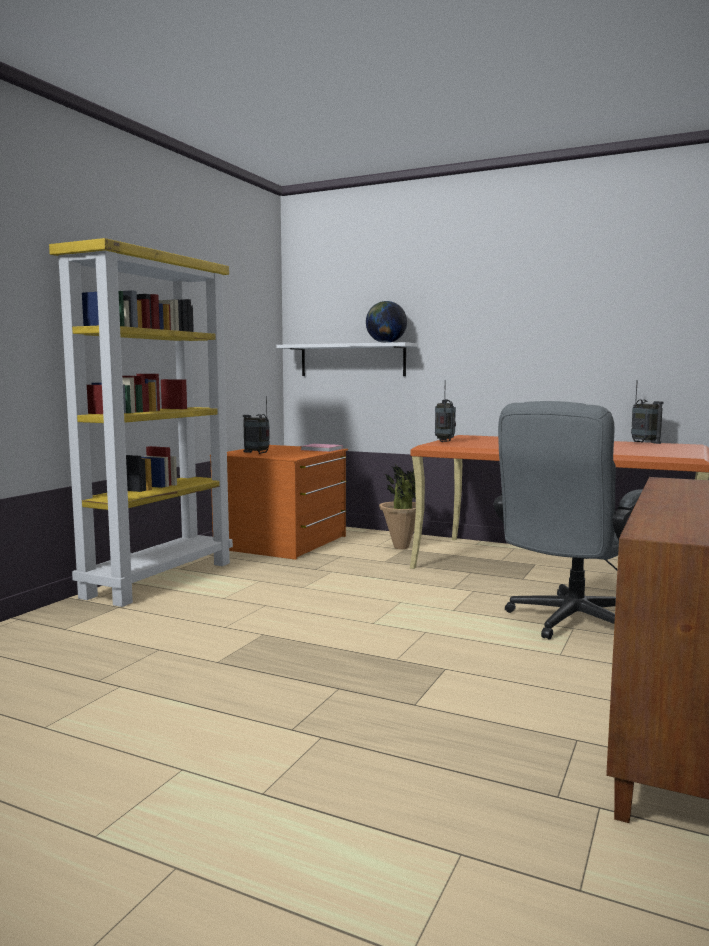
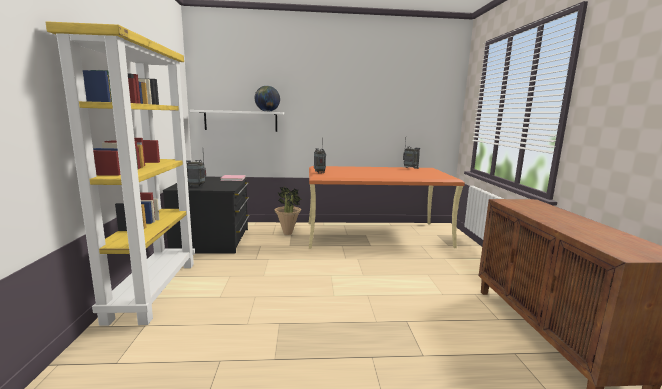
camera: 30 degrees left, 5 degrees up
(283, 542) = (213, 240): orange dresser -> black dresser
(568, 623) = (422, 271): grey office chair -> none

